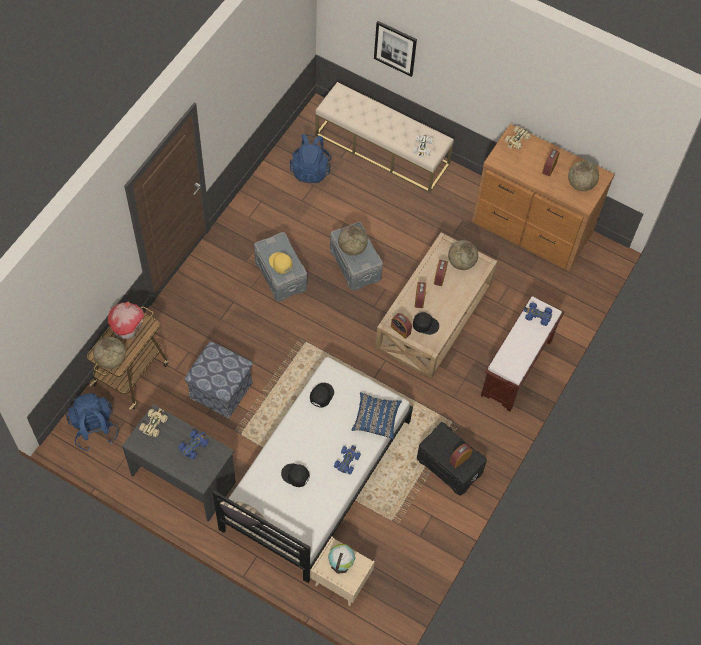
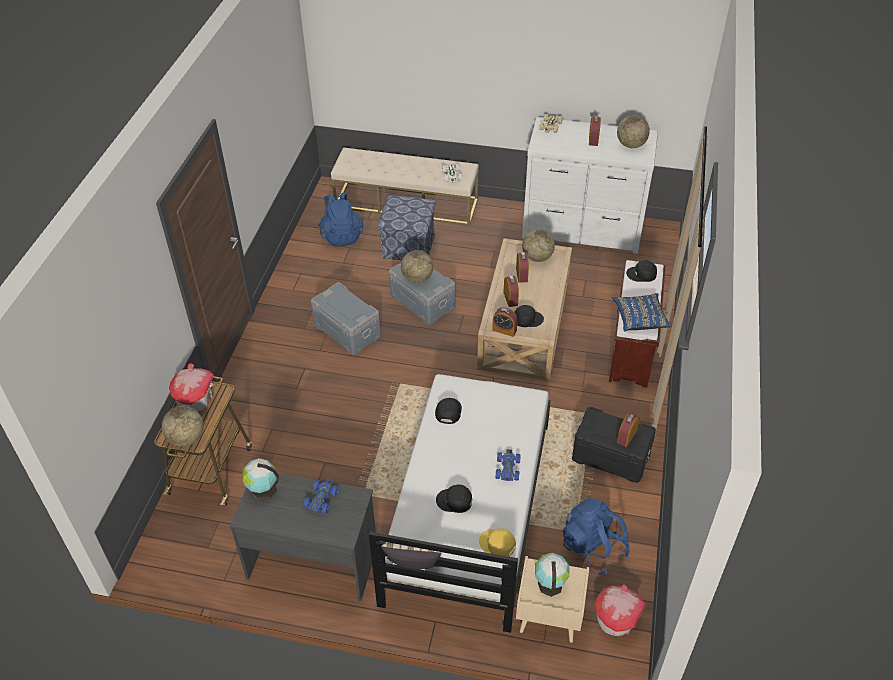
camera: 15 degrees left, 15 degrees down
(94, 428) = (183, 540): blue backpack -> blue backpack (593, 548)
(154, 424) = (263, 489): beige toy car -> globe
(221, 390) = (323, 456): ottoman -> ottoman (408, 246)
(280, 263) = (346, 310): yellow cap -> yellow cap (497, 544)
(376, 419) = (520, 417): blue pillow -> blue pillow (639, 319)
(390, 599) = (616, 619): none -> toy house
(395, 48) = (399, 76): picture -> none
(531, 229) = (582, 230): brown dresser -> white dresser
(537, 315) = (641, 274): blue toy car -> black cap

